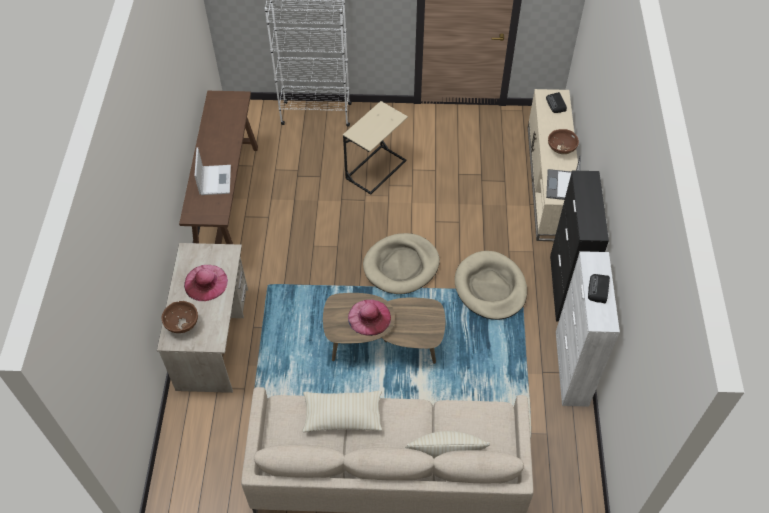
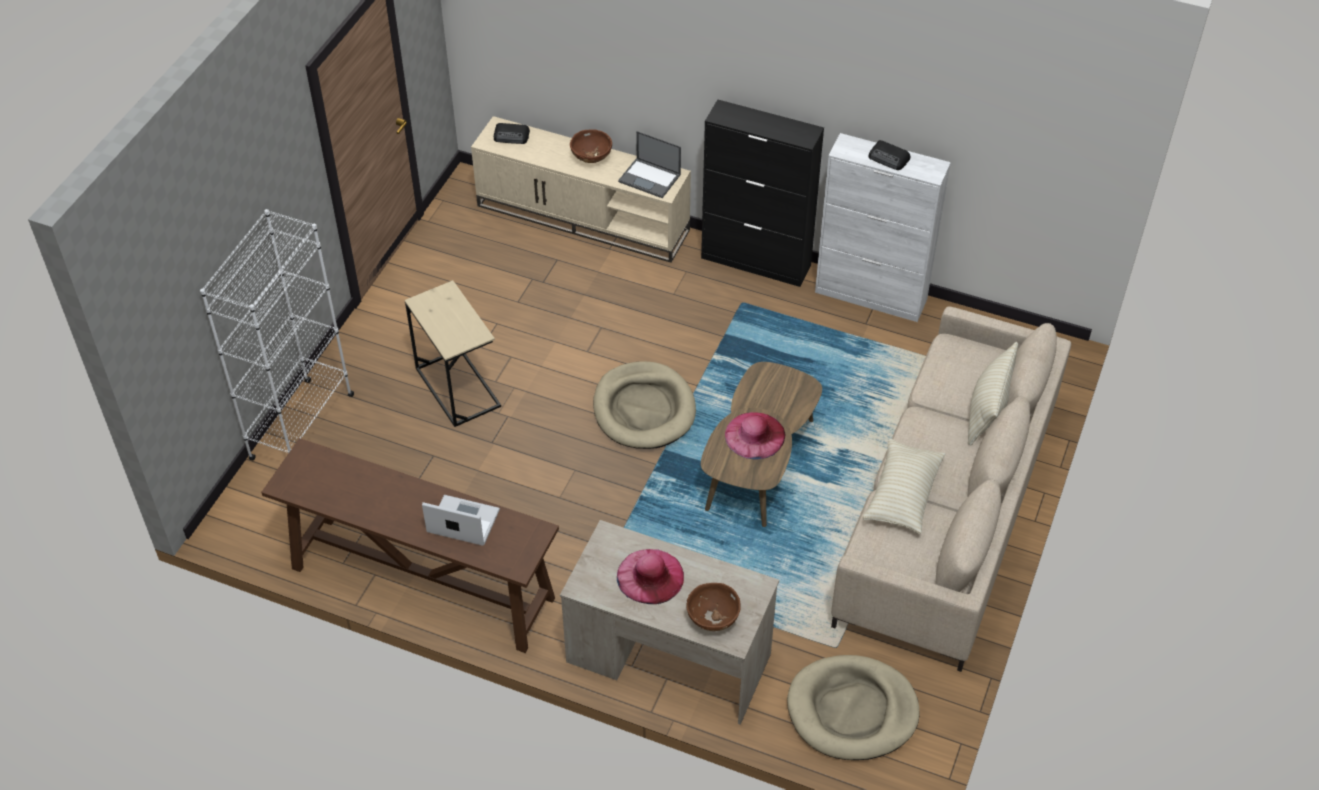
camera: 70 degrees left, 5 degrees down
(490, 287) = (722, 330): beige dog bed -> beige dog bed (852, 711)

